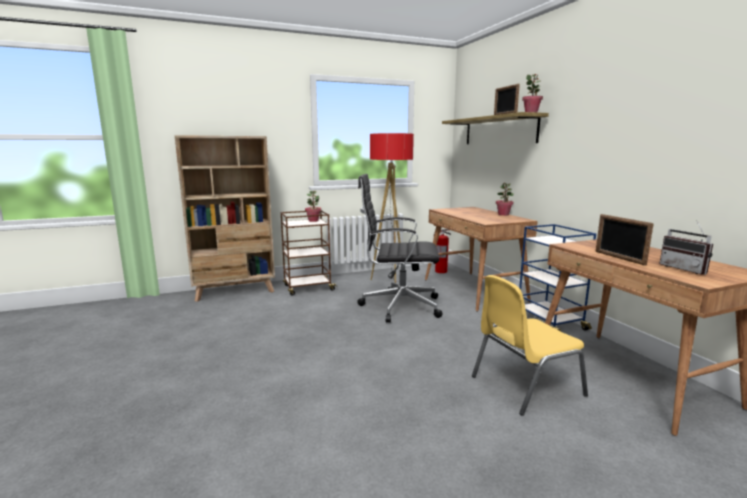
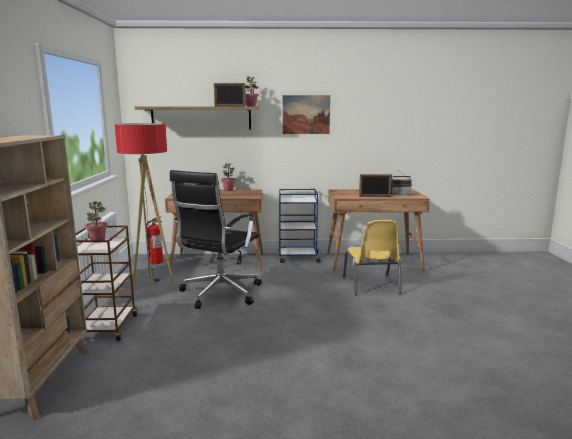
camera: 70 degrees left, 0 degrees up
(600, 119) = (306, 114): none -> picture

